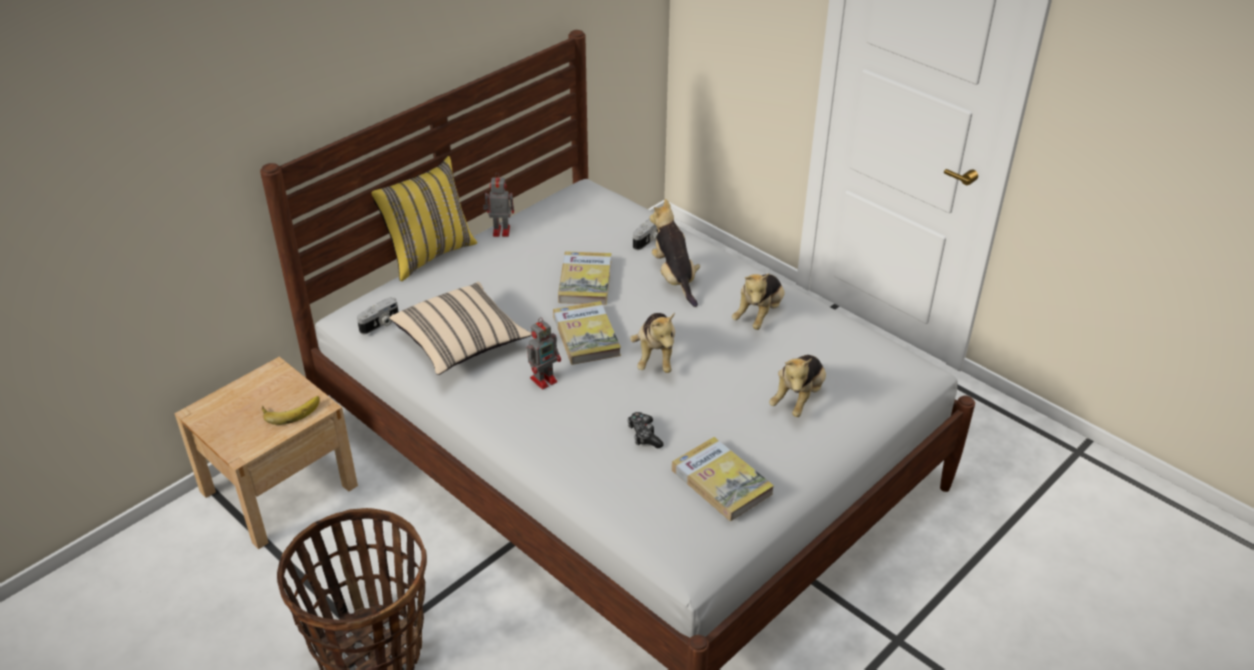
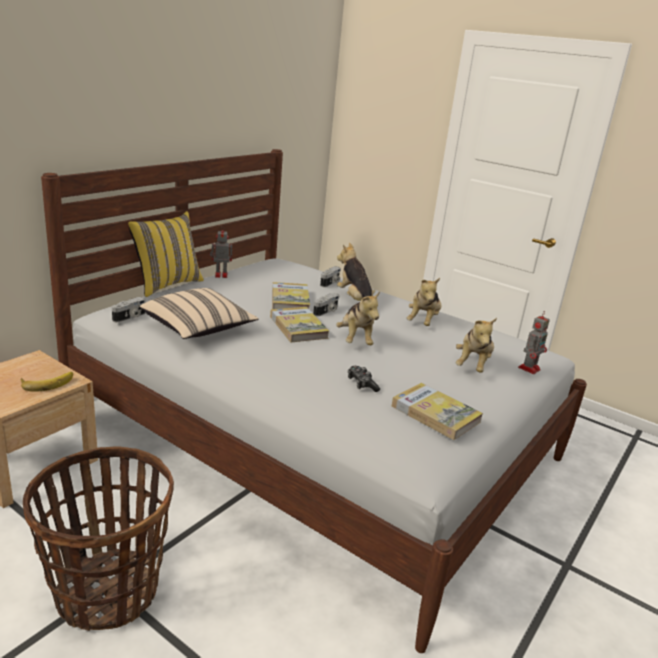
camera: 10 degrees left, 15 degrees down
(544, 379) = (271, 350): toy robot -> toy robot (529, 368)
(629, 303) = (326, 311): none -> camera

